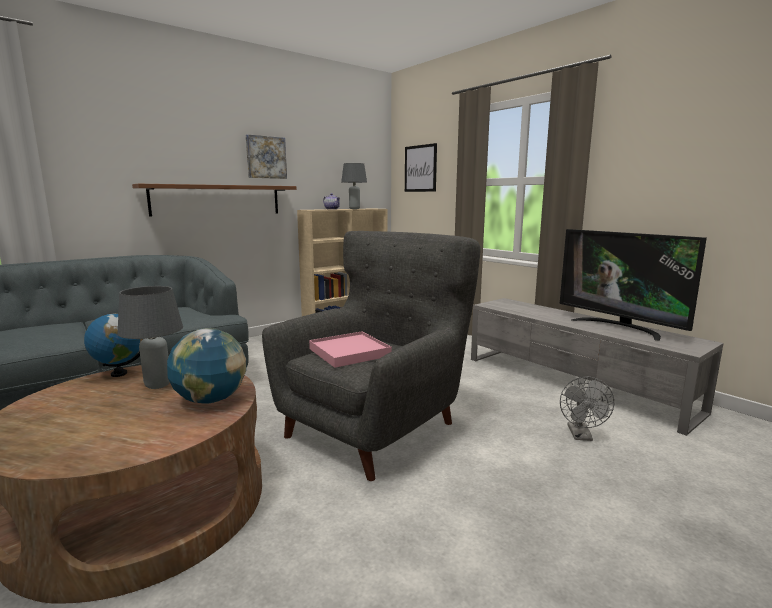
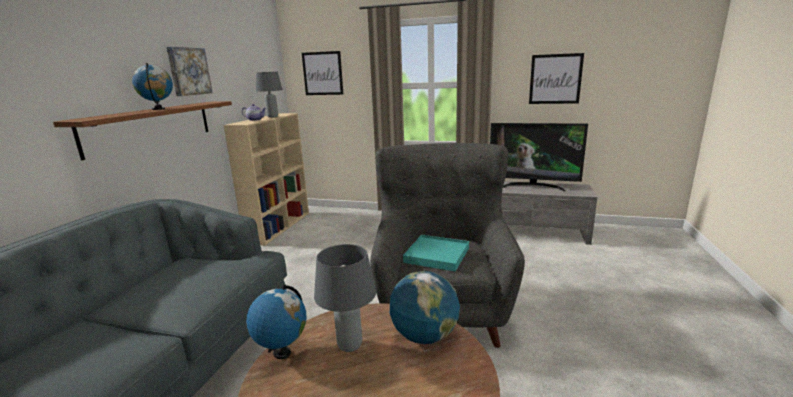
camera: 35 degrees left, 5 degrees up
(219, 184) = (158, 109): none -> globe
(349, 352) = (437, 255): pink tray -> turquoise tray
(581, 436) = (553, 264): grey fan -> none
(687, 171) = (555, 79): none -> picture

